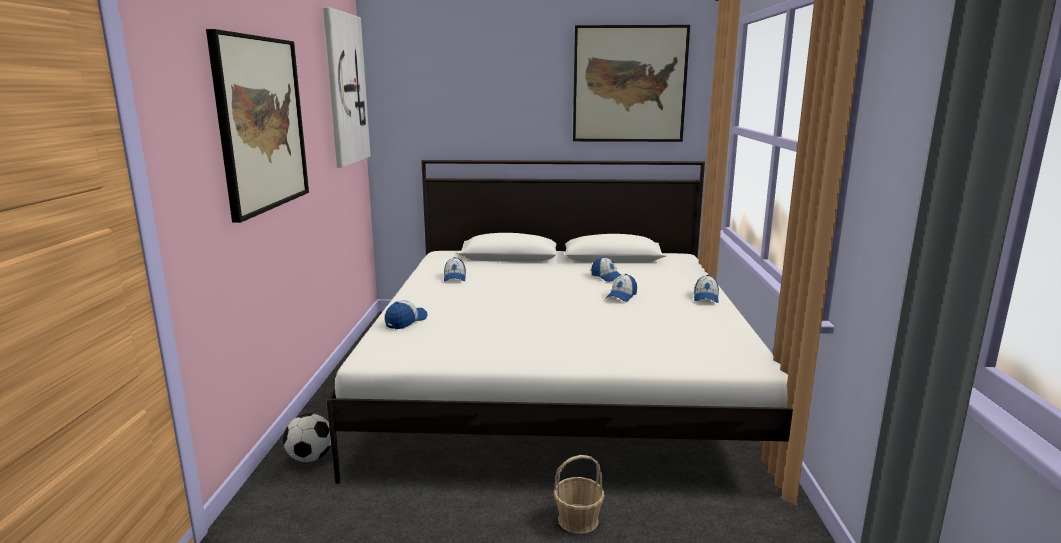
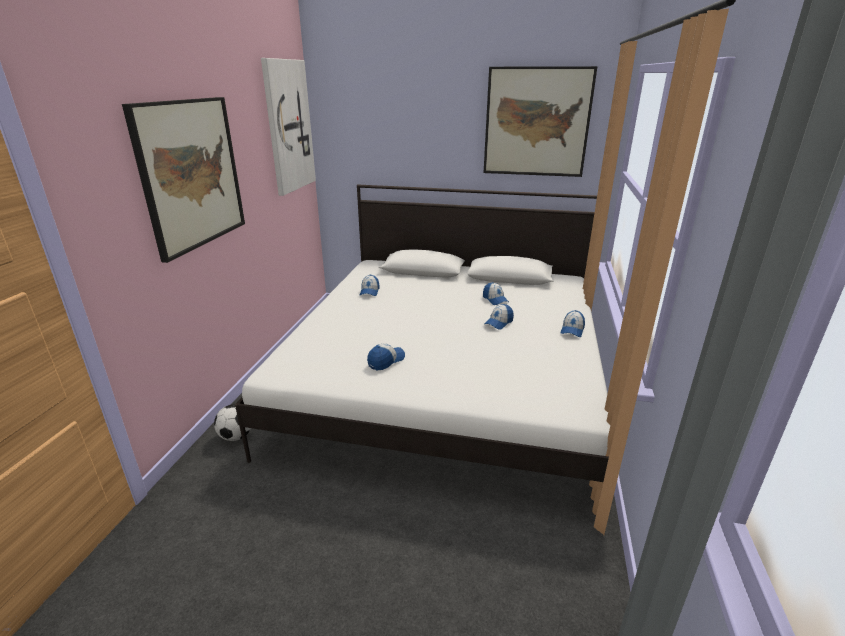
camera: 10 degrees right, 10 degrees up
(406, 321) = (312, 336): cap -> cap (386, 361)
(578, 520) = (418, 522): basket -> none

